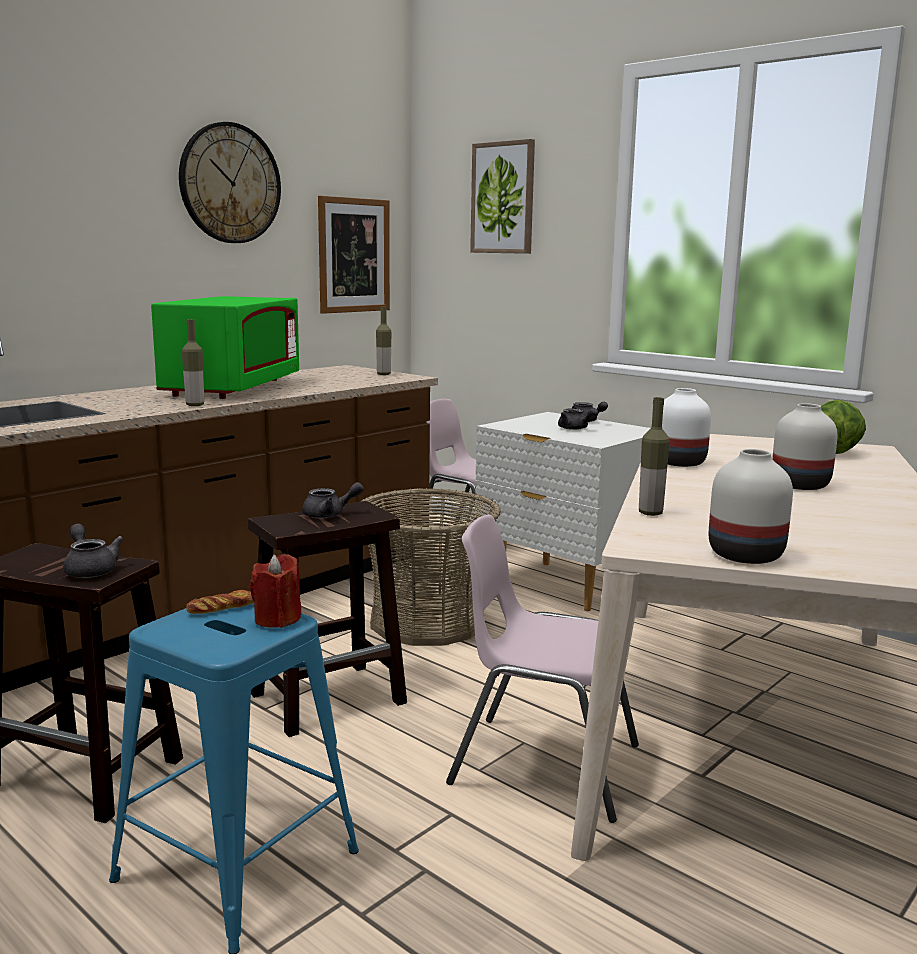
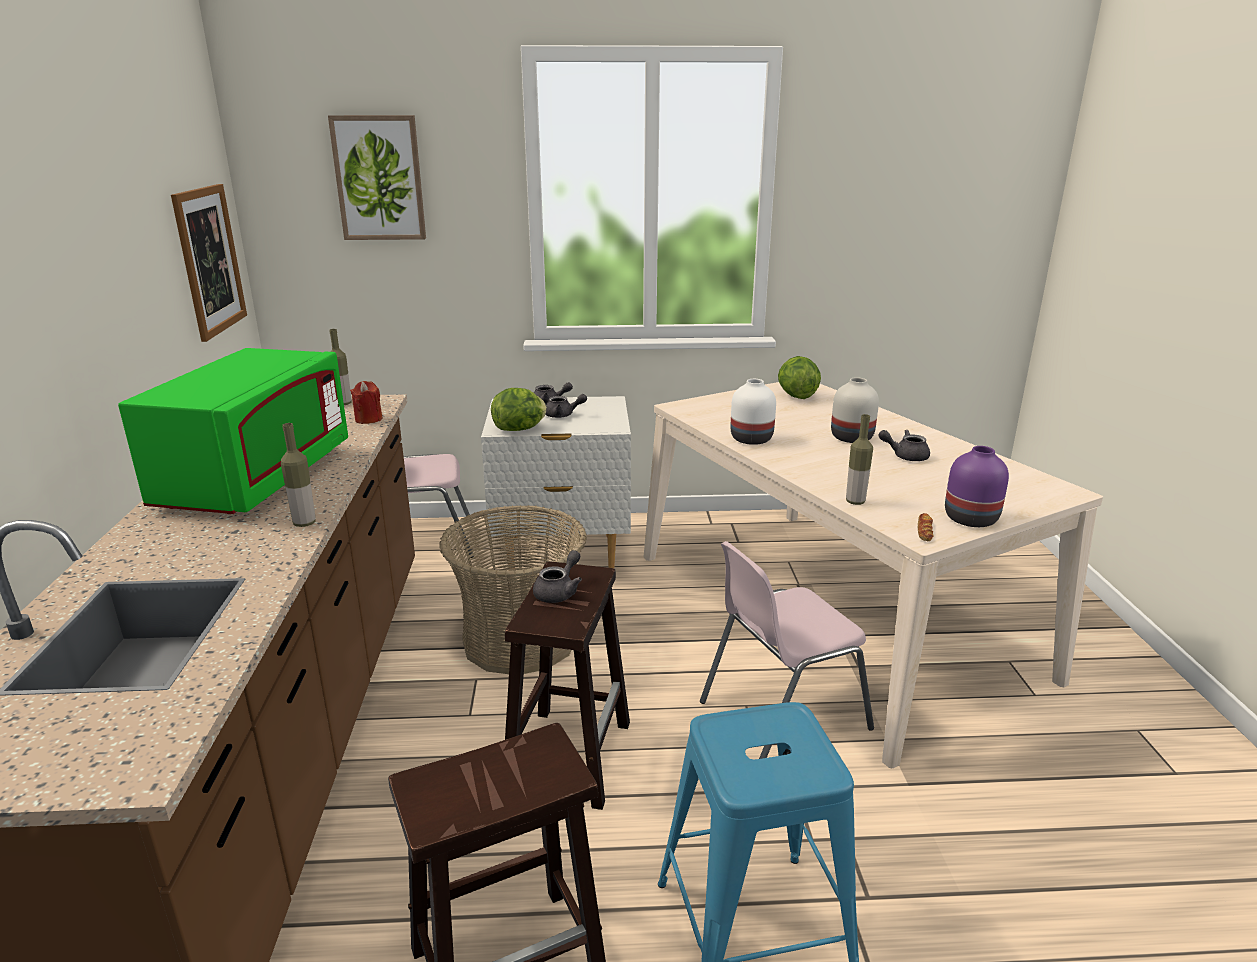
camera: 45 degrees left, 10 degrees up
(90, 569) = (533, 769): grey teapot -> grey teapot (905, 456)
(222, 608) = (728, 735): bread -> bread (924, 531)
(230, 183) = (100, 201): wall clock -> none
(233, 388) = (257, 479): green microwave -> green microwave turned 45 degrees clockwise
(277, 619) = (785, 719): red candle -> red candle (368, 419)
(516, 428) = (520, 429): none -> lettuce
(743, 555) = (969, 519): white vase -> purple vase

